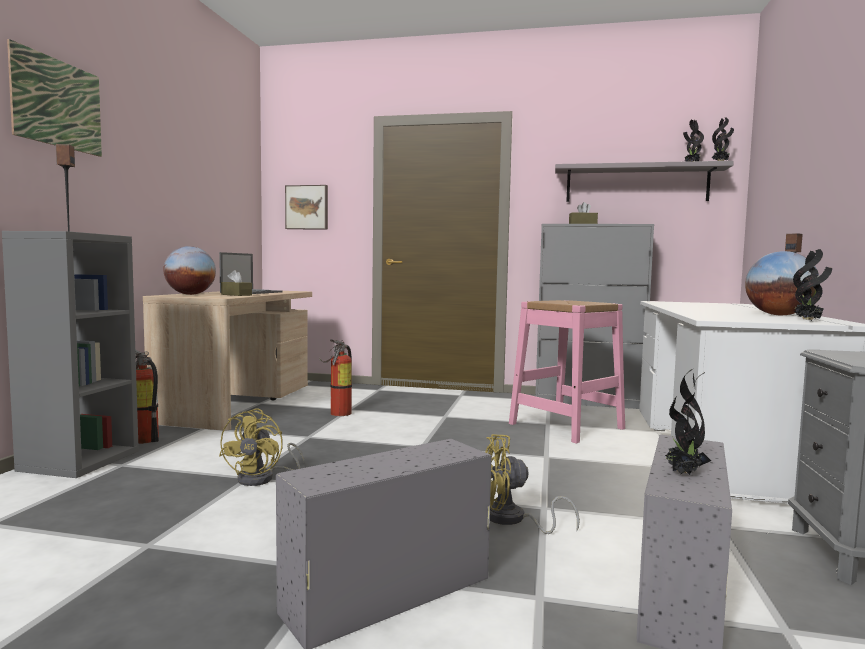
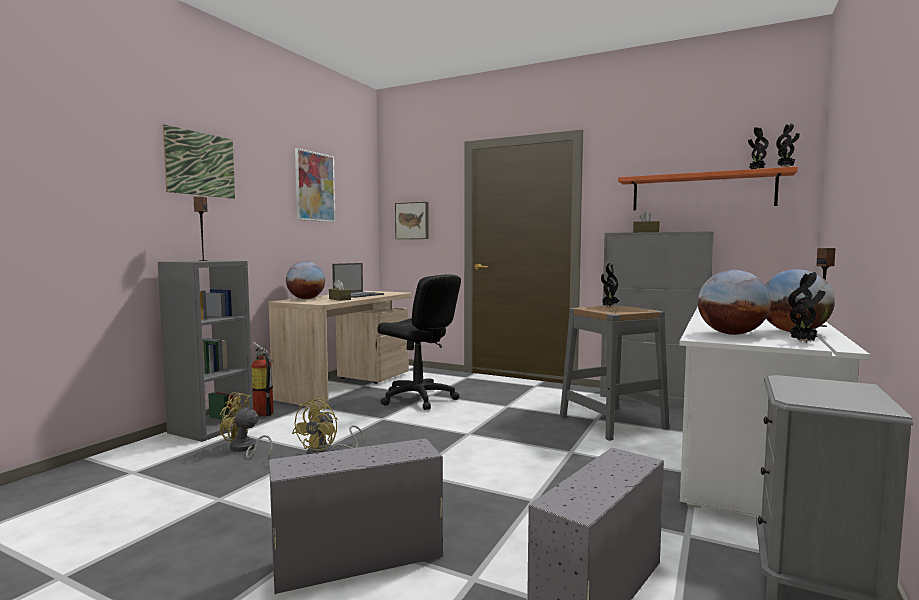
camera: 15 degrees right, 0 degrees up
(194, 155) = (315, 187): none -> picture
(337, 414) = (418, 399): fire extinguisher -> black office chair
(512, 520) = (498, 508): yellow fan -> yellow fan (244, 449)
(566, 426) = (612, 422): pink stool -> grey stool
(636, 184) = (702, 192): grey shelf -> orange shelf
(683, 474) = (585, 489): potted plant -> potted plant (609, 306)
(730, 316) = (731, 334): none -> globe

